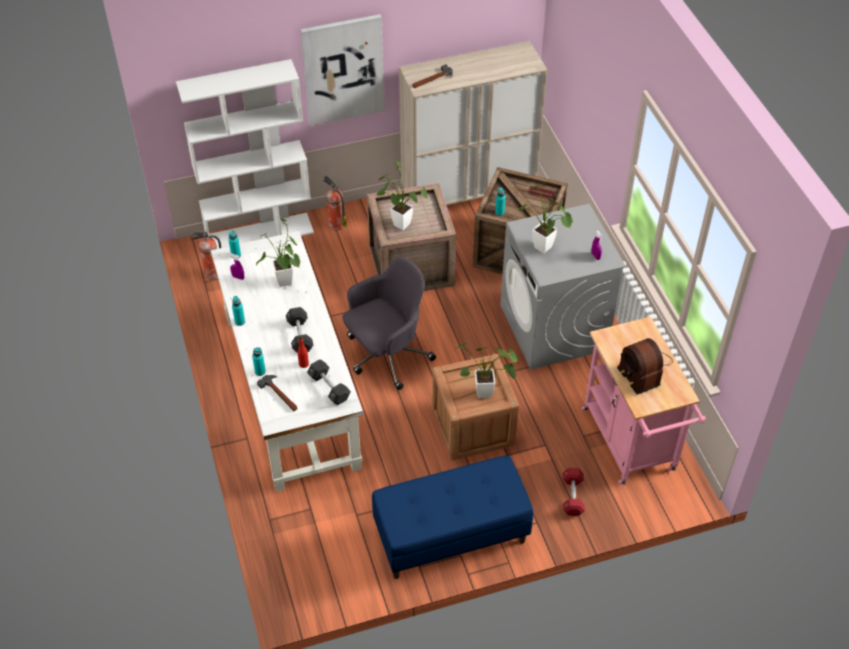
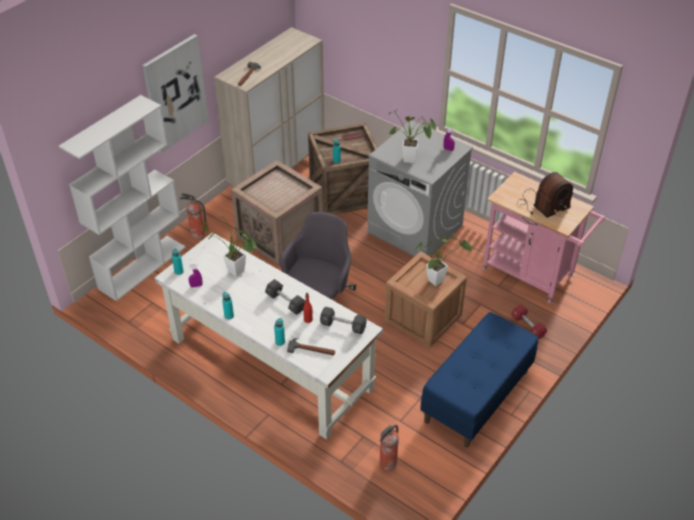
camera: 35 degrees left, 5 degrees down
(212, 274) = (129, 313): fire extinguisher -> fire extinguisher (387, 463)
(399, 223) = (272, 198): potted plant -> none
(643, 369) = (542, 204): radio -> radio turned 60 degrees counterclockwise

